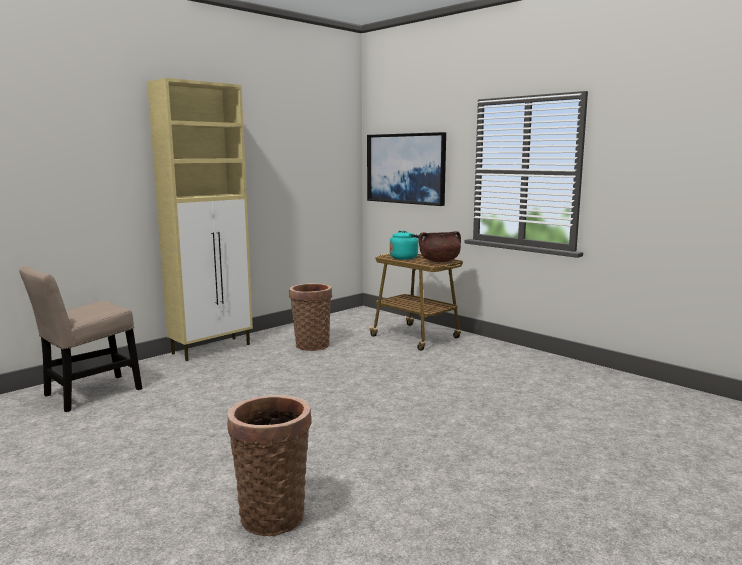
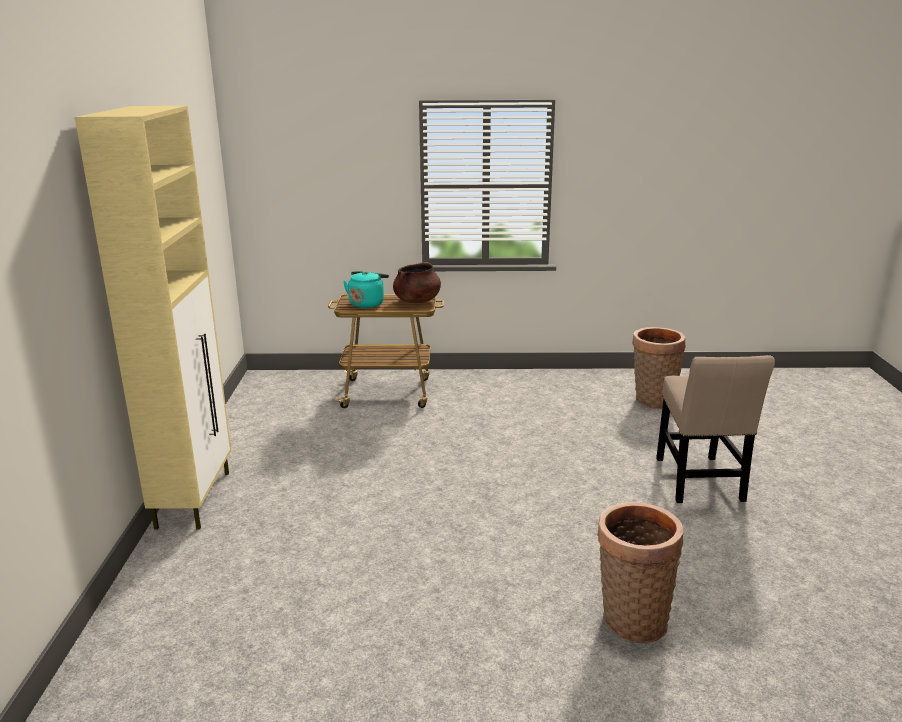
camera: 45 degrees left, 10 degrees up
(88, 394) = (177, 632): beige chair -> beige chair (699, 482)
(311, 345) = (303, 444): basket -> basket (652, 400)
(406, 168) = (309, 185): picture -> none

